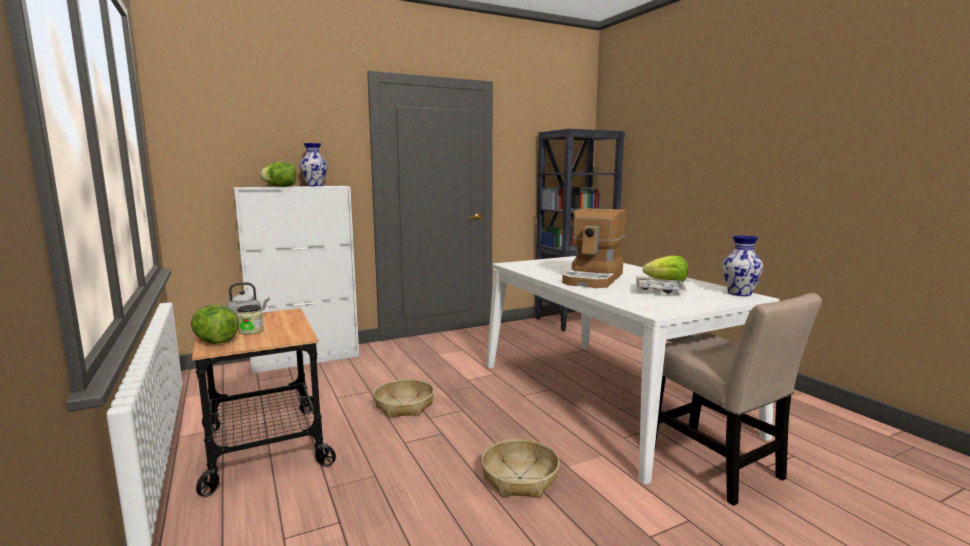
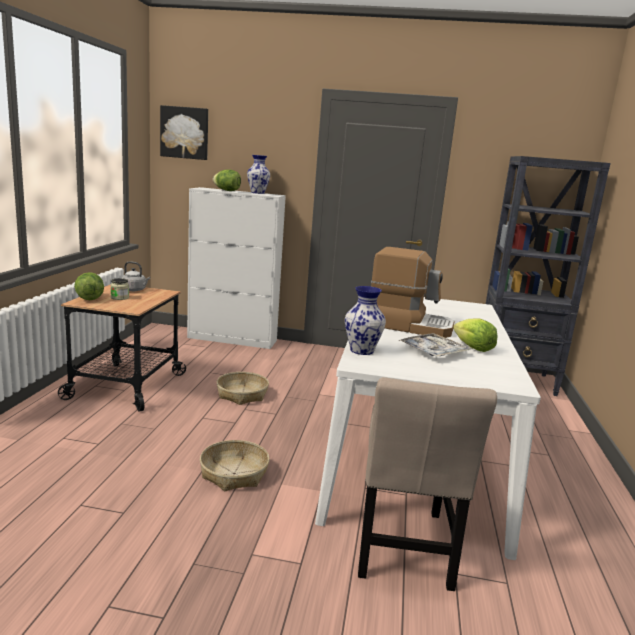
camera: 35 degrees right, 5 degrees up
(201, 122) = (185, 133): none -> picture
(594, 279) = (409, 325): coffee machine -> coffee machine turned 135 degrees counterclockwise
(740, 293) = (512, 379): vase -> vase (362, 351)

